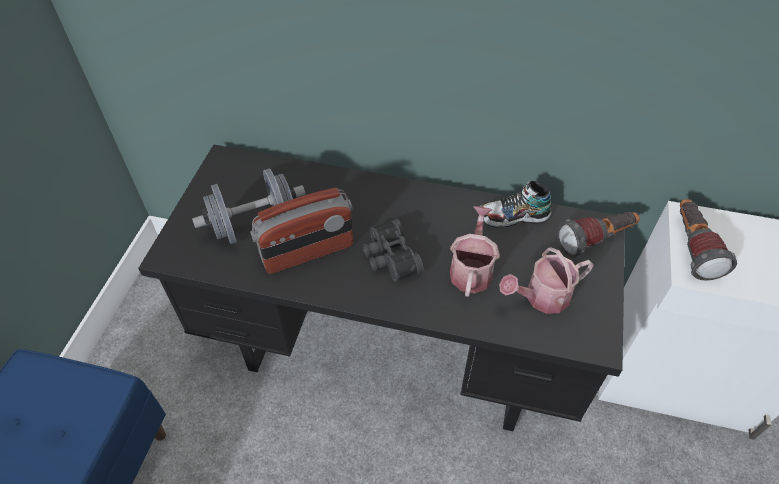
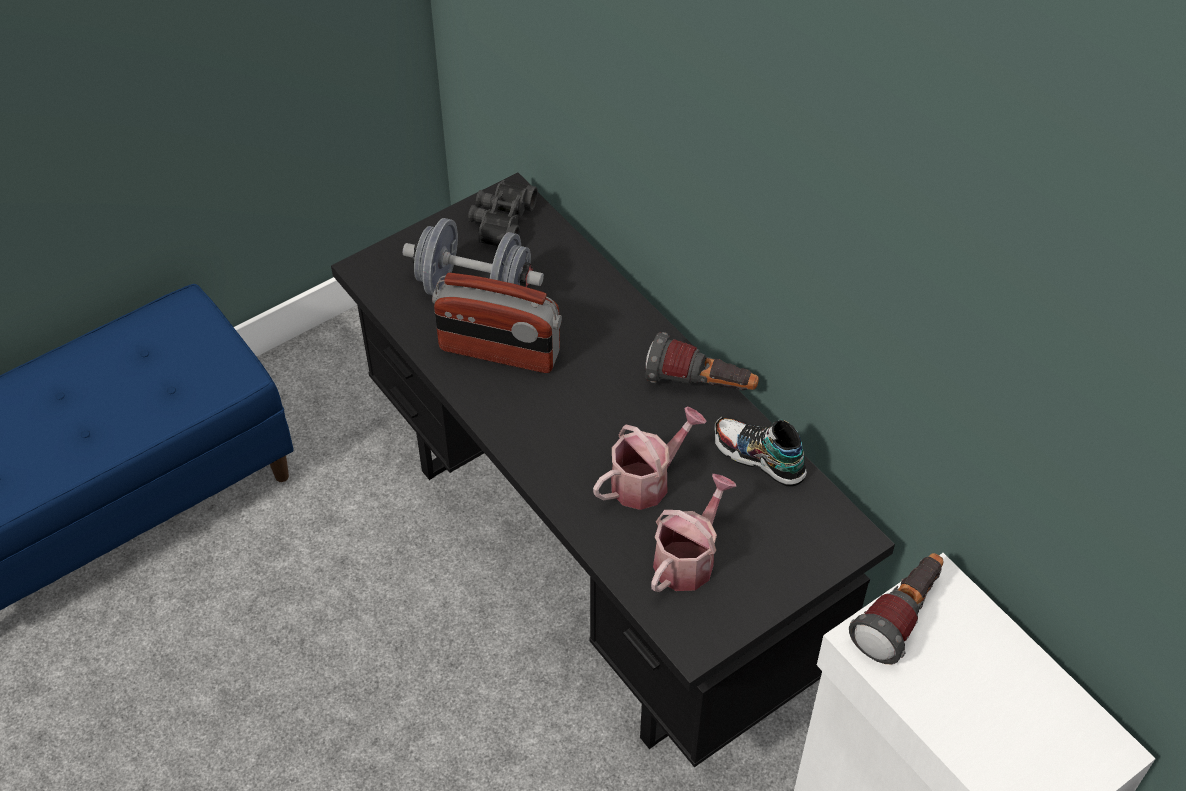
camera: 40 degrees right, 0 degrees up
(389, 258) = (574, 411): black binoculars -> black binoculars (500, 221)
(541, 297) = (688, 558): watering can -> watering can turned 105 degrees clockwise
(596, 241) = (824, 546): flashlight -> flashlight (700, 385)

